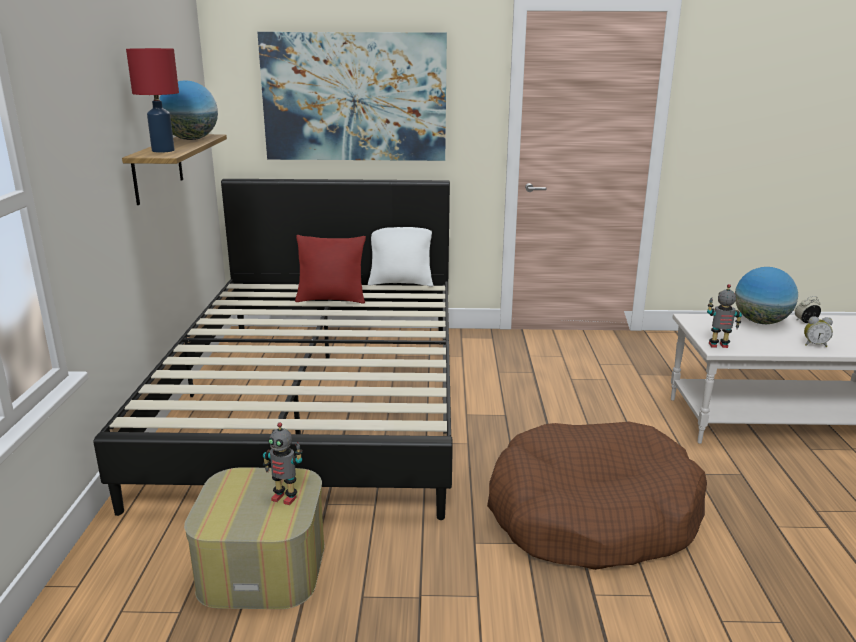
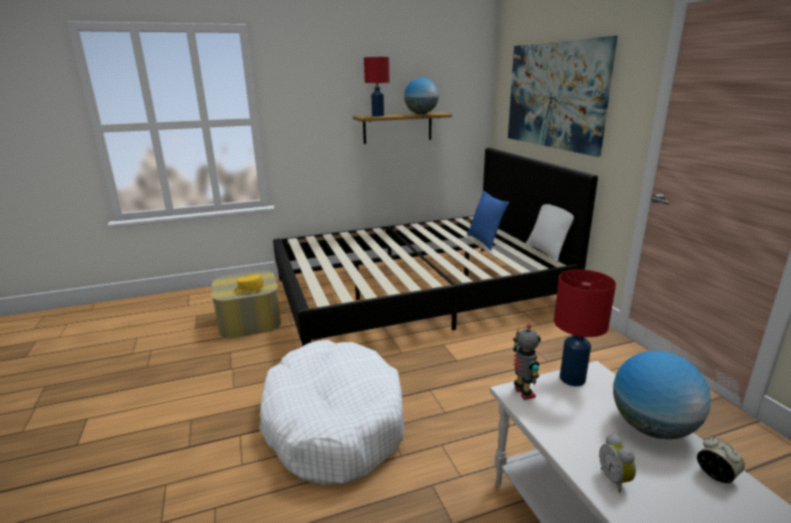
camera: 70 degrees right, 0 degrees up
(285, 498) = (248, 289): toy robot -> yellow cap
(331, 299) = (484, 241): red pillow -> blue pillow
(591, 515) = (333, 423): brown dog bed -> white dog bed
(699, 327) = (571, 379): none -> red table lamp

